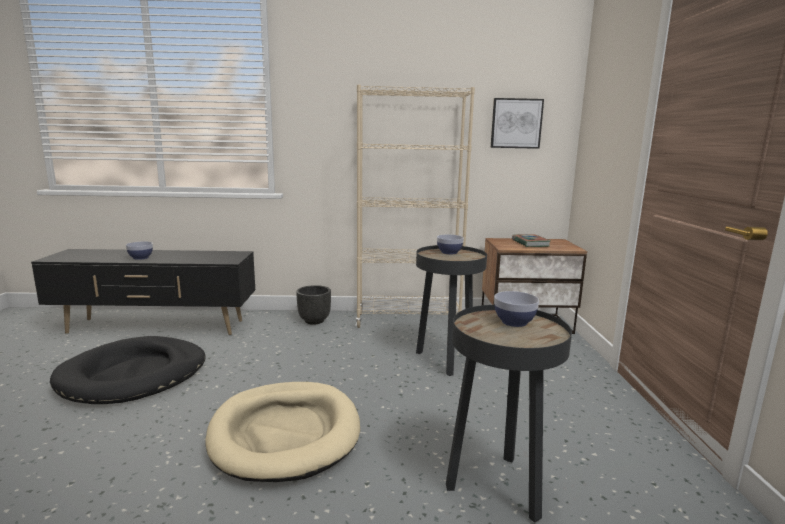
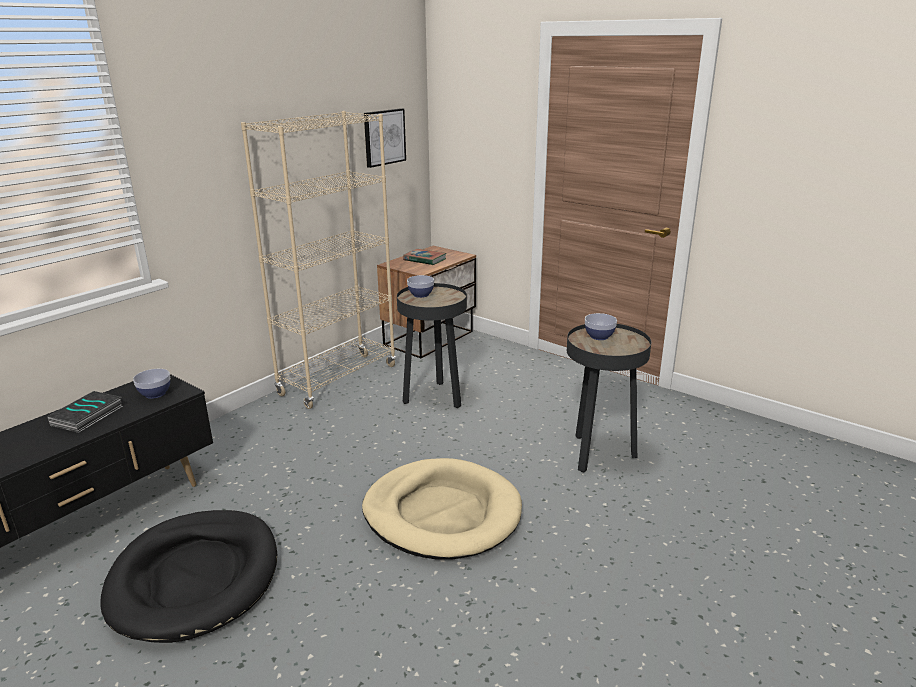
camera: 50 degrees left, 10 degrees up
(140, 257) = (41, 443): bowl -> bowl (155, 394)
(179, 255) = (87, 416): none -> book
(315, 321) = (251, 424): black planter -> none

